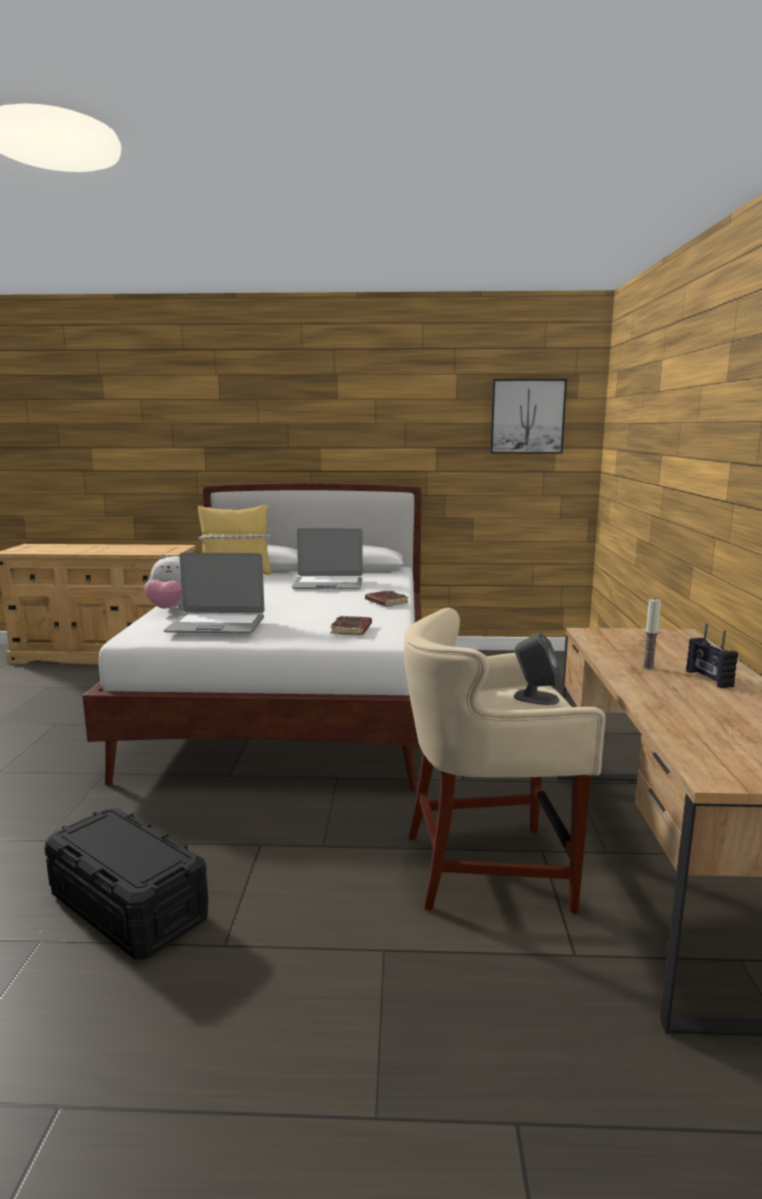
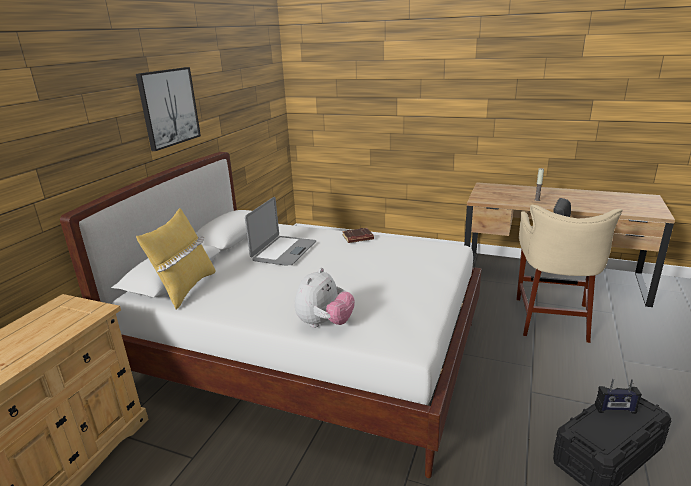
camera: 70 degrees left, 10 degrees up
(216, 625) = (402, 301): laptop -> none
(352, 629) = (429, 255): brown book -> none
(527, 416) = (257, 80): picture -> picture (169, 107)
(708, 678) = (552, 194): radio -> radio (615, 409)

